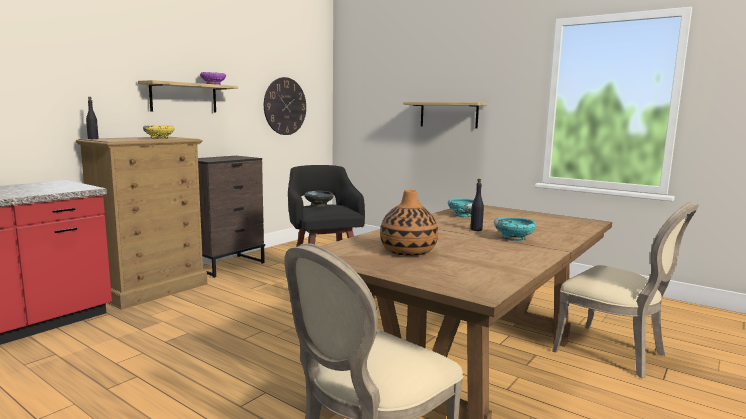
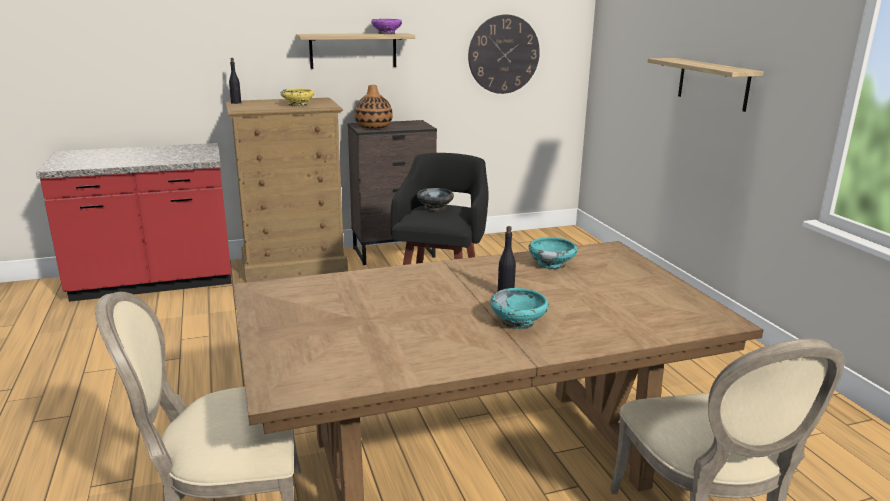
camera: 35 degrees right, 10 degrees up
(408, 251) = (346, 309): vase -> vase (373, 127)

